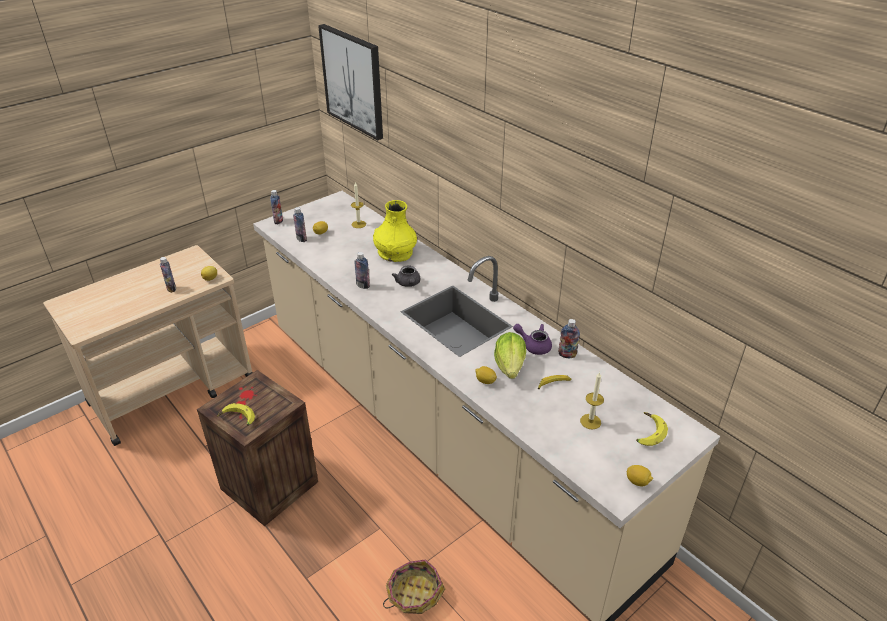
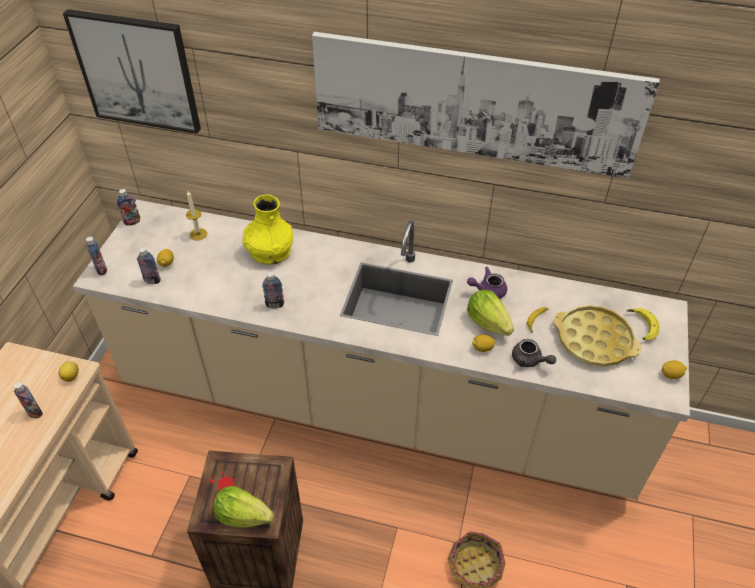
camera: 35 degrees left, 10 degrees up
(237, 419) = (243, 515): banana -> lettuce
(408, 284) = (318, 281): grey teapot -> grey teapot (529, 360)
(551, 156) = (474, 103): none -> picture
(567, 355) = (521, 286): bottle -> bottle (132, 222)
(590, 421) = (594, 340): candle -> yellow tray

